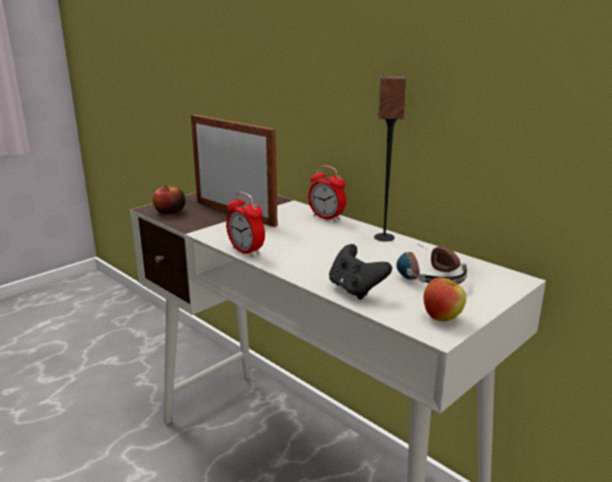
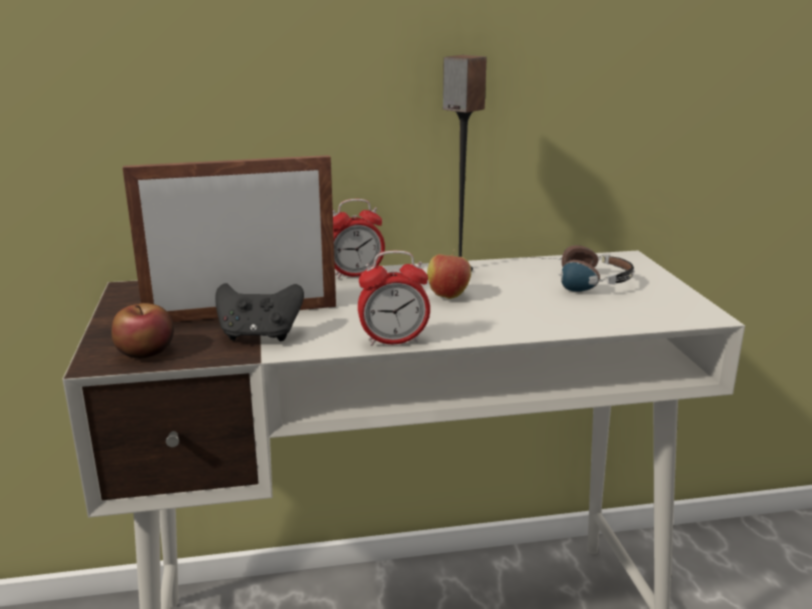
camera: 55 degrees left, 0 degrees up
(355, 289) = (578, 319): black game controller -> black game controller (259, 335)
(442, 318) = (678, 305): apple -> apple (448, 296)

